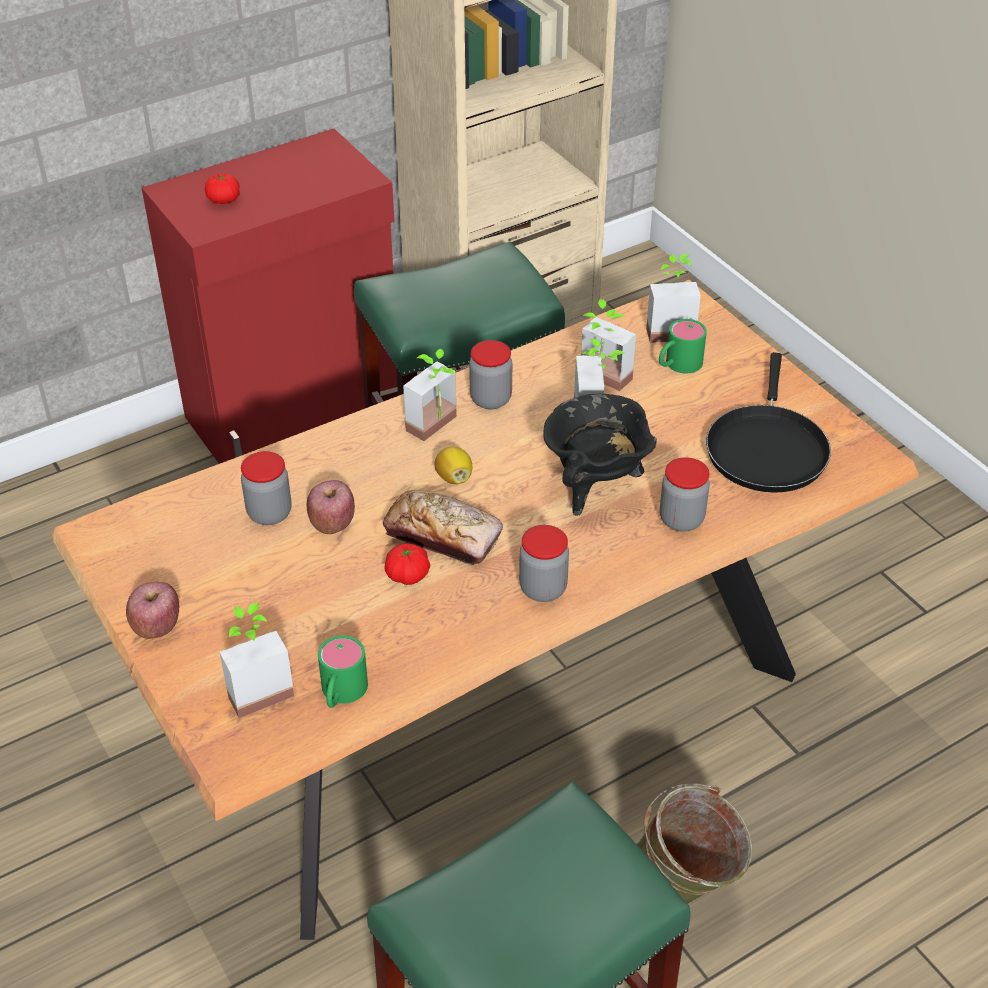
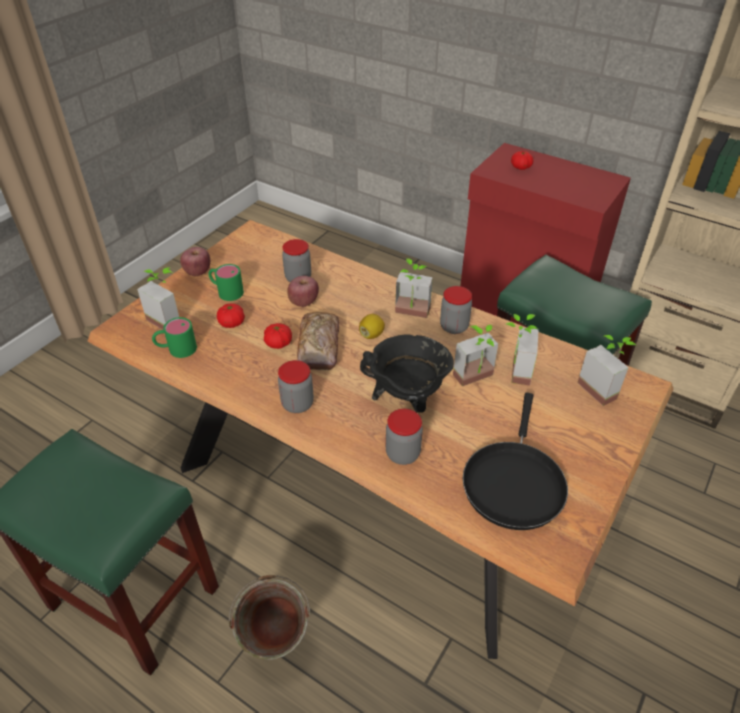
camera: 65 degrees right, 0 degrees up
(324, 615) = (232, 323): none -> tomato
(677, 365) = (565, 404): green mug -> green mug (226, 291)
(766, 448) = (513, 482): black frying pan -> black frying pan turned 60 degrees counterclockwise

